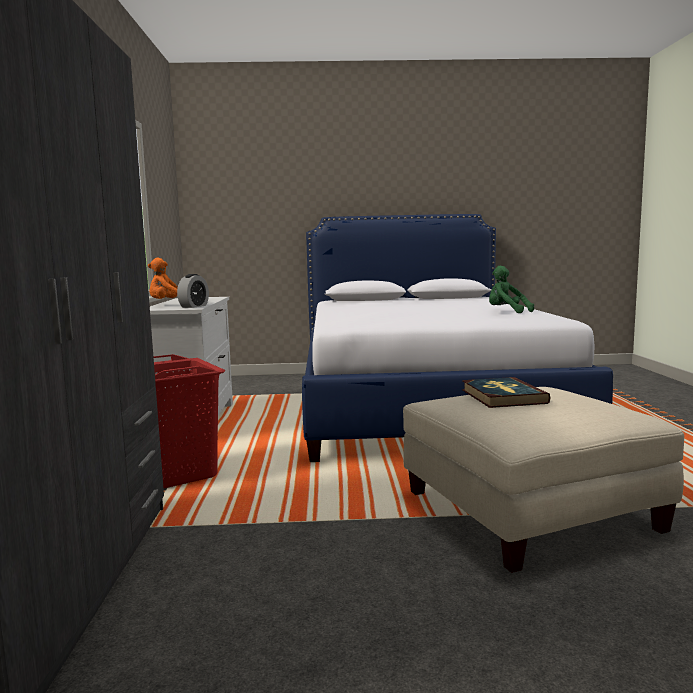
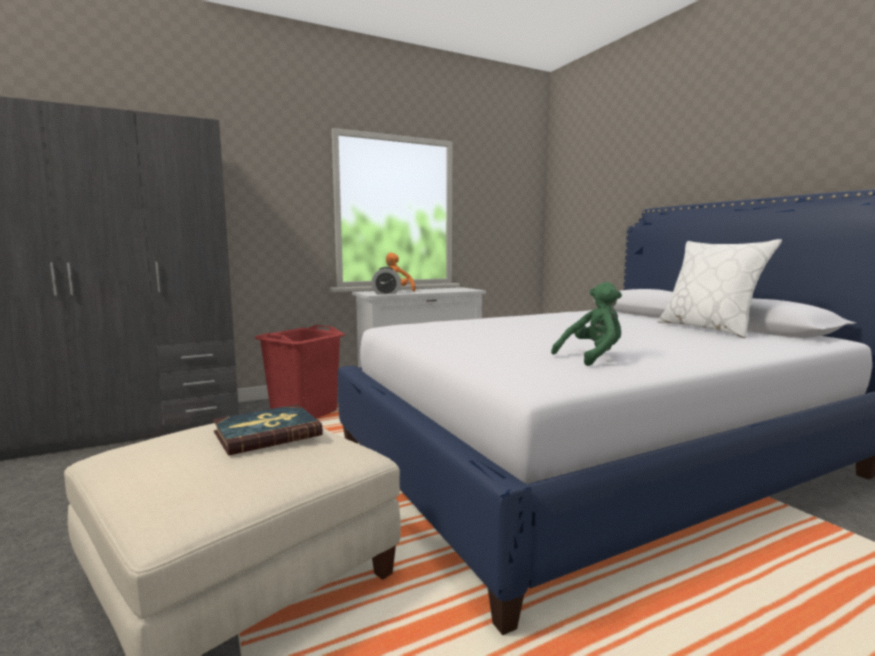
camera: 65 degrees right, 0 degrees up
(437, 300) = (709, 329): none -> white pillow
(506, 312) = (592, 357): green plush toy -> green plush toy turned 45 degrees clockwise

